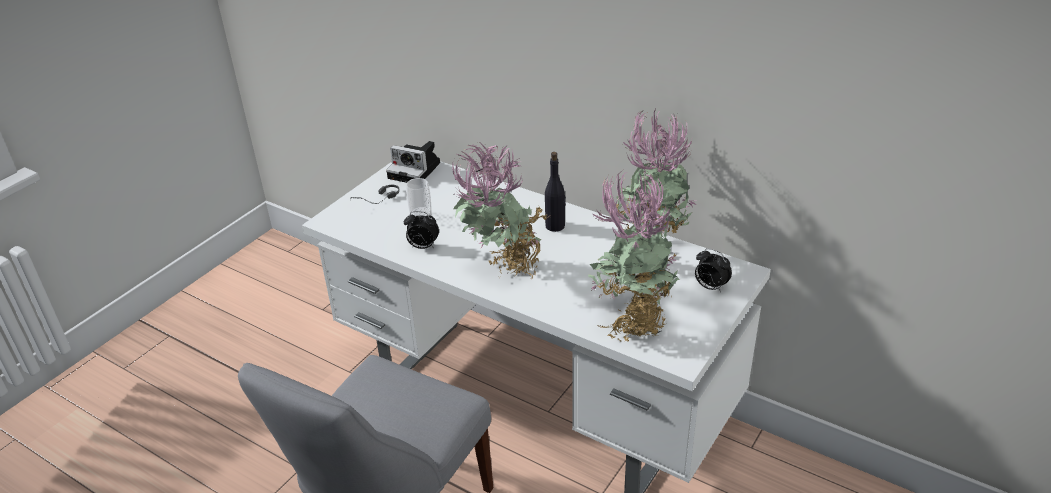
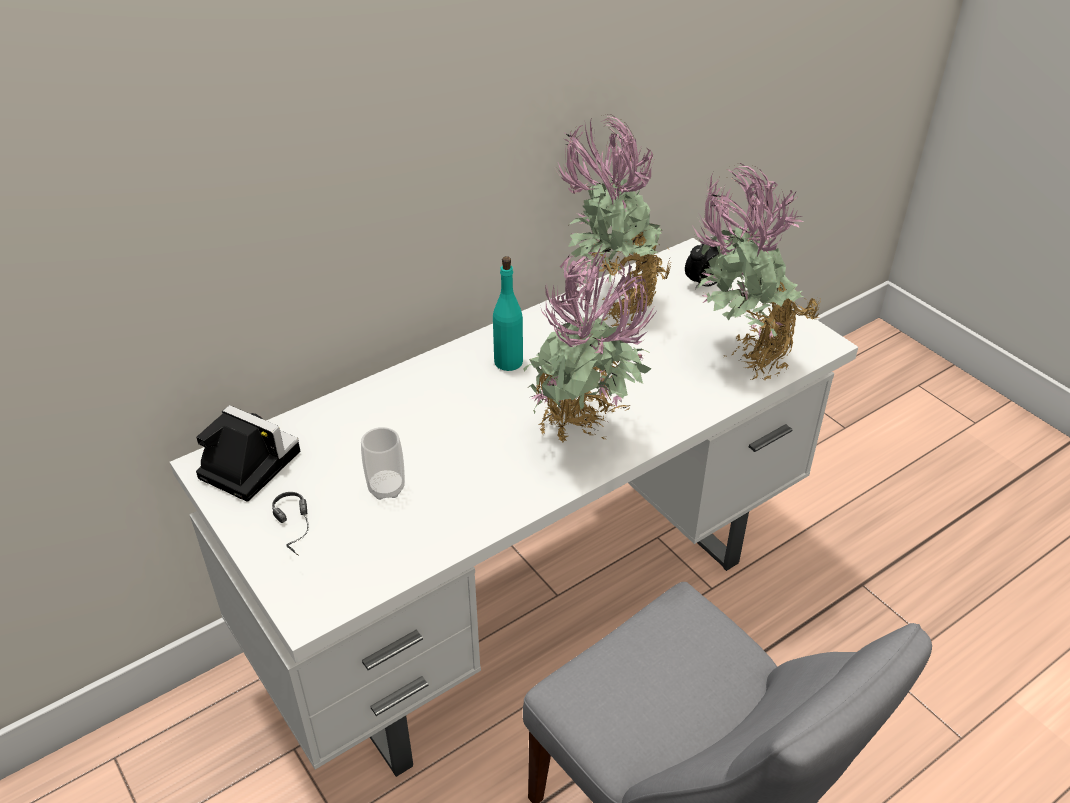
camera: 70 degrees left, 5 degrees up
(416, 170) = (246, 464): camera -> camera turned 105 degrees counterclockwise
(423, 247) = (470, 504): alarm clock -> none
(555, 226) = (508, 361): black bottle -> turquoise bottle

